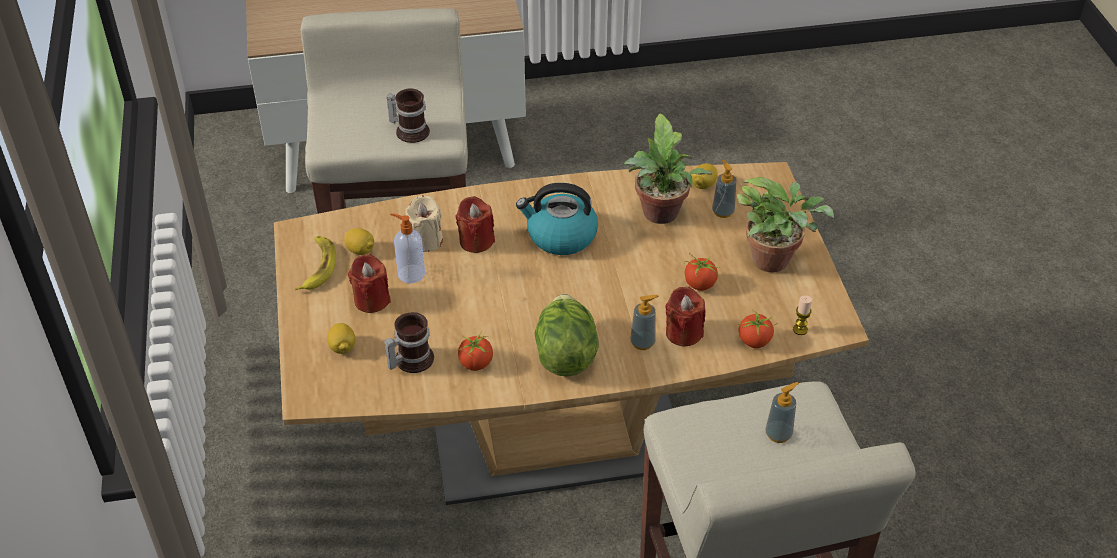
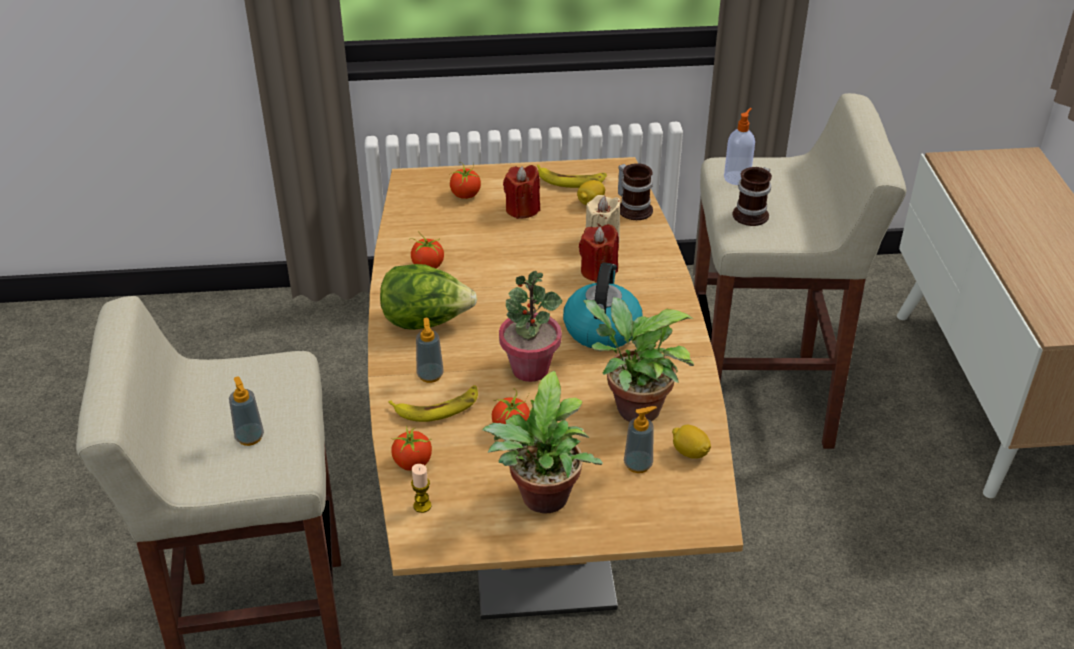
camera: 95 degrees right, 5 degrees down
(342, 347) = (465, 194): lemon -> tomato
(410, 273) = (555, 230): soap dispenser -> soap dispenser (737, 177)
(410, 359) = (442, 230): mug -> mug (634, 208)
(622, 278) = (530, 369): none -> potted plant
(683, 333) = (437, 407): red candle -> banana

